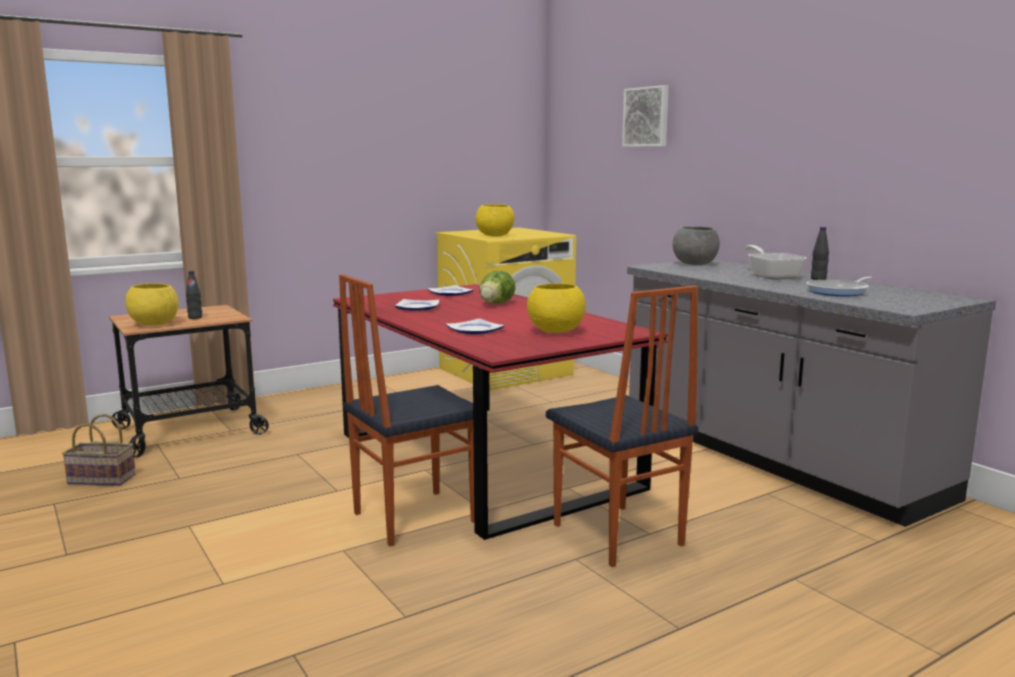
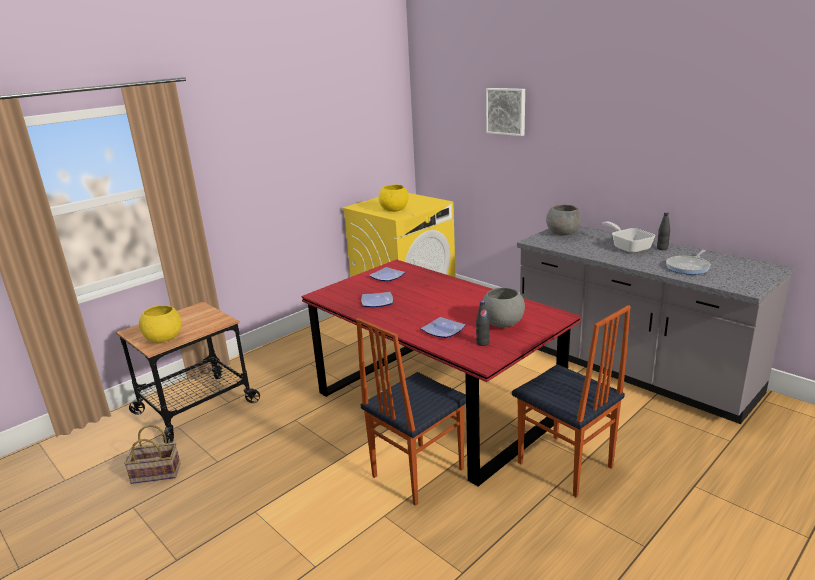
camera: 10 degrees left, 10 degrees up
(195, 318) = (191, 325): black bottle -> black bottle (482, 343)
(495, 304) = (432, 289): lettuce -> none
(555, 332) = (502, 324): yellow bowl -> grey bowl

